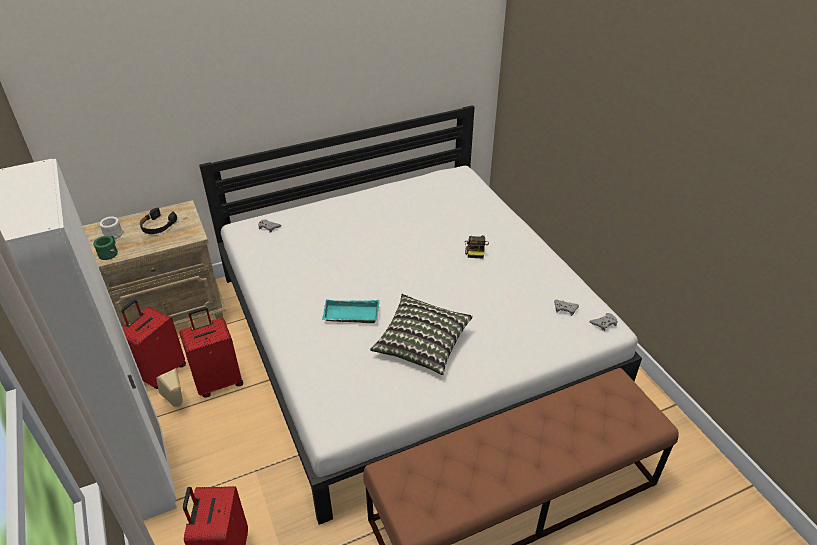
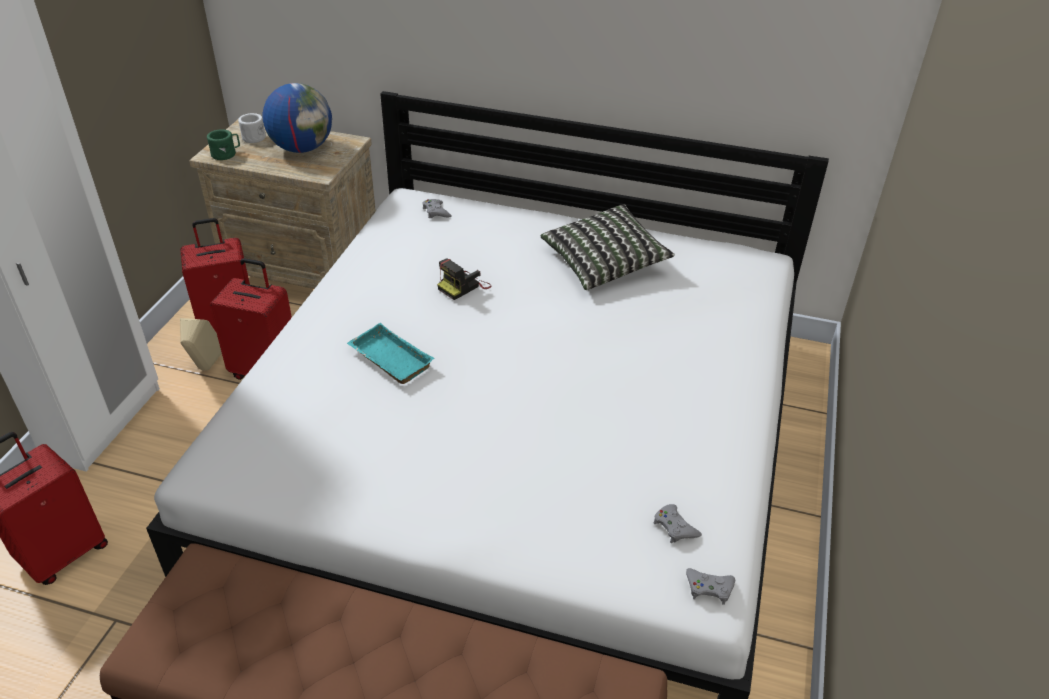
camera: 40 degrees right, 0 degrees up
(158, 226) = (302, 148): black headphones -> globe
(422, 344) = (422, 445): pillow -> pillow (604, 263)
(476, 249) = (651, 370): camera -> camera (464, 286)

